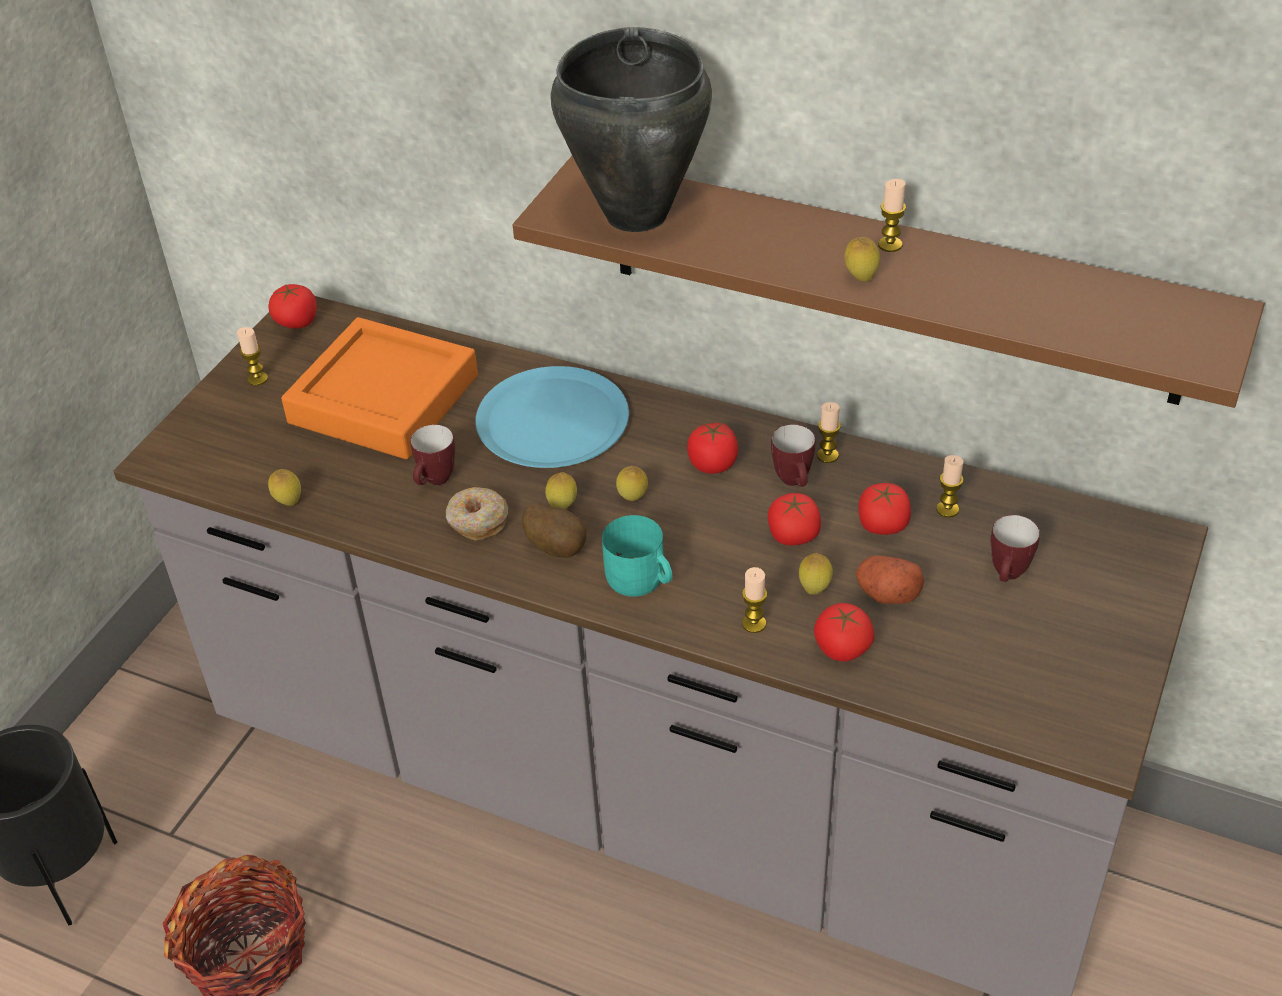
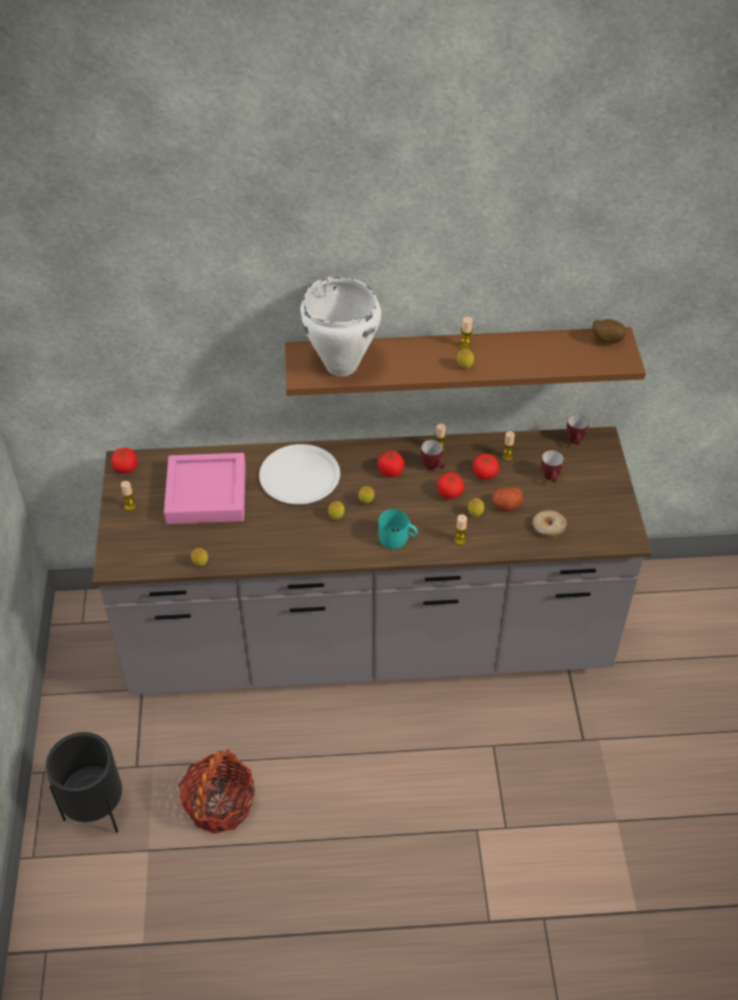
camera: 30 degrees left, 5 degrees up
(384, 399) = (206, 494): orange tray -> pink tray
(435, 482) = (266, 527): mug -> mug (575, 442)
(477, 521) = (301, 539): donut -> donut (548, 528)
(553, 420) = (300, 475): blue plate -> white plate
(558, 547) = (348, 538): potato -> potato (606, 340)
(635, 215) = (341, 366): black cooking pot -> white cooking pot
(842, 648) = (503, 537): tomato -> none

